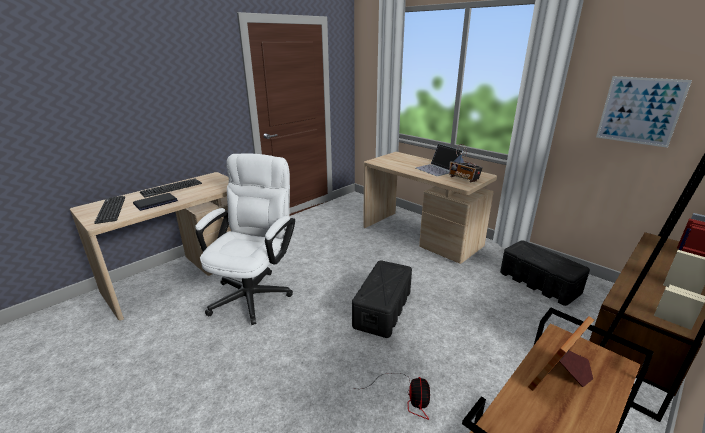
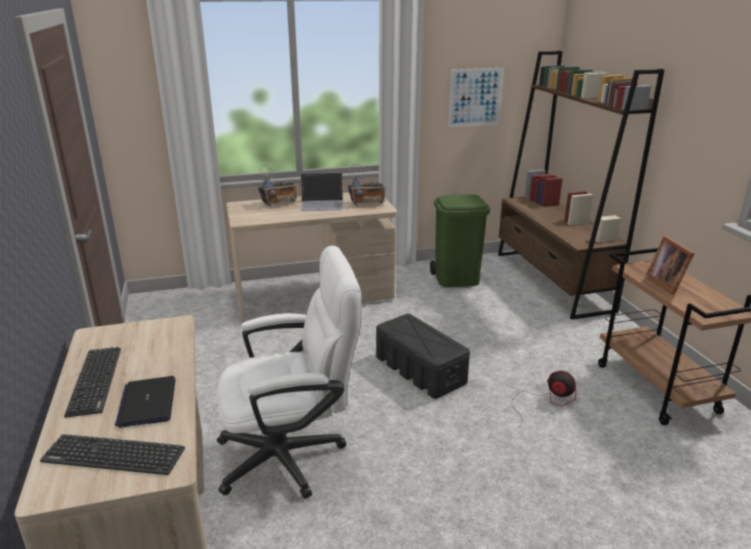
camera: 60 degrees left, 0 degrees up
(255, 291) = (292, 455): white office chair -> white office chair turned 120 degrees clockwise
(417, 160) = (279, 203): none -> radio
(539, 283) = (457, 279): black storage box -> green trash can

